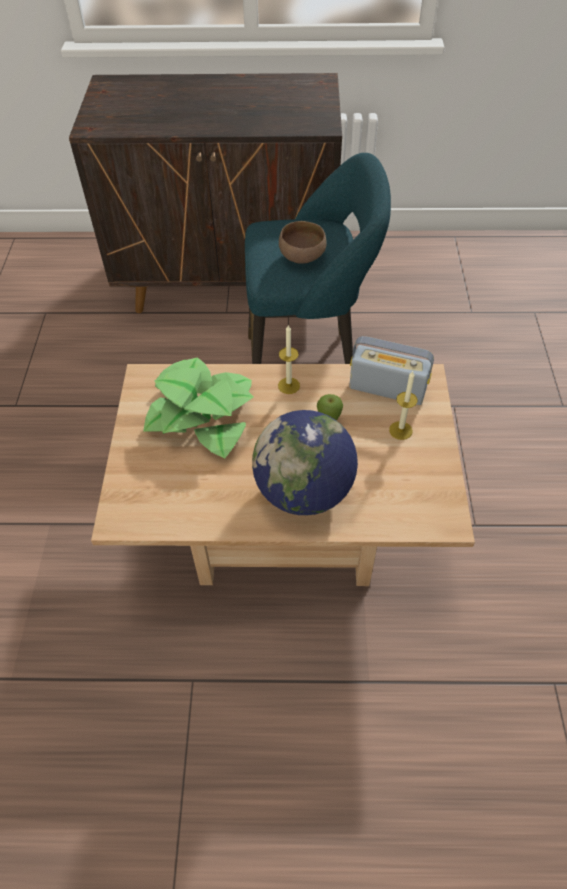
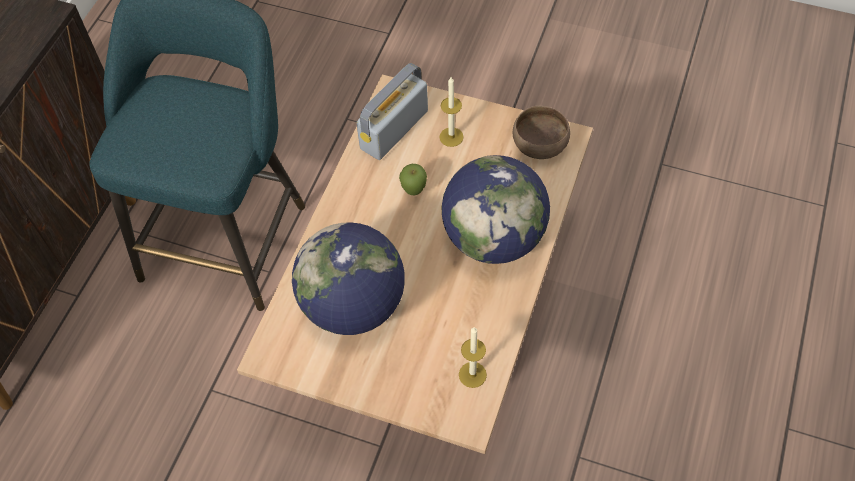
camera: 70 degrees left, 5 degrees up
(202, 413) = (353, 305): potted plant -> globe
(288, 385) = (350, 213): candle -> candle (472, 374)
(303, 256) = (195, 127): brown bowl -> brown bowl (540, 144)

